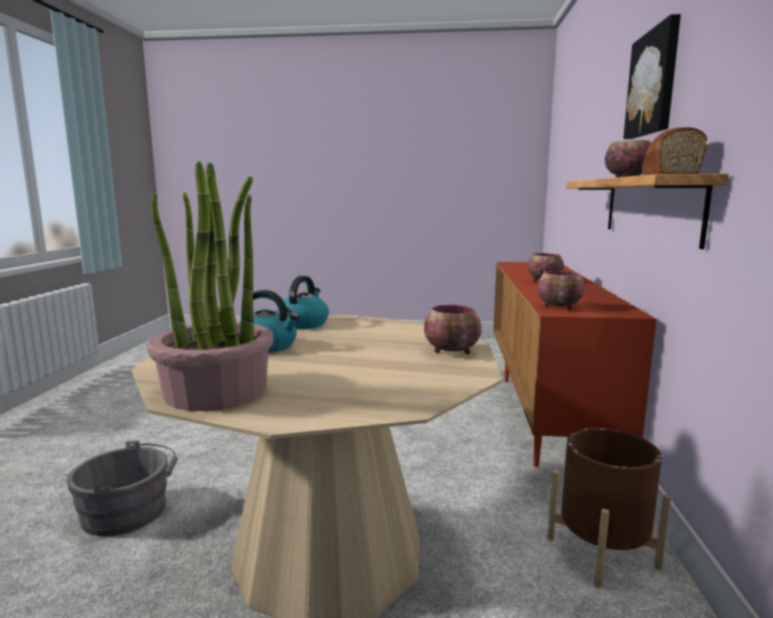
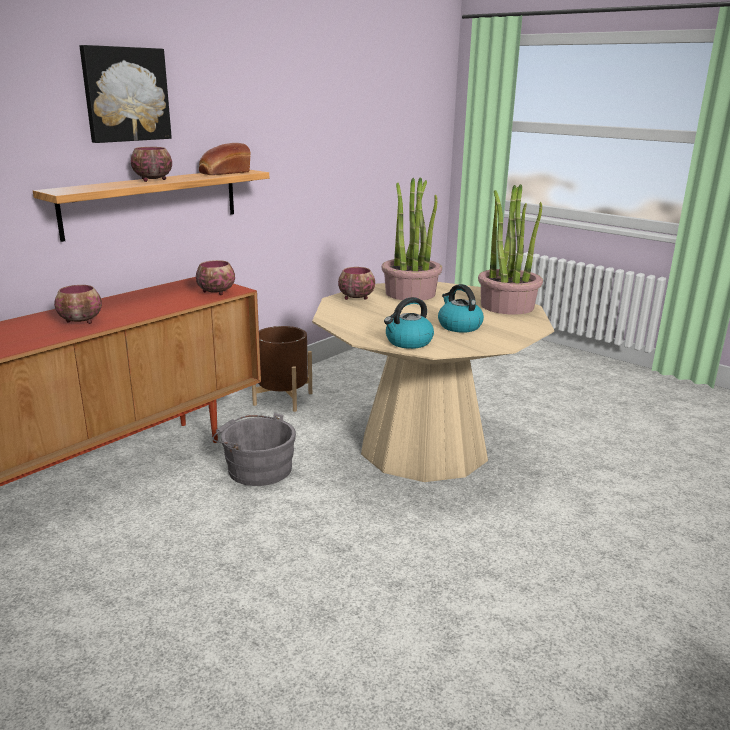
camera: 145 degrees left, 10 degrees up
(130, 512) = (559, 526): grey bucket -> grey bucket (256, 468)
(402, 377) = (410, 293): none -> potted plant

